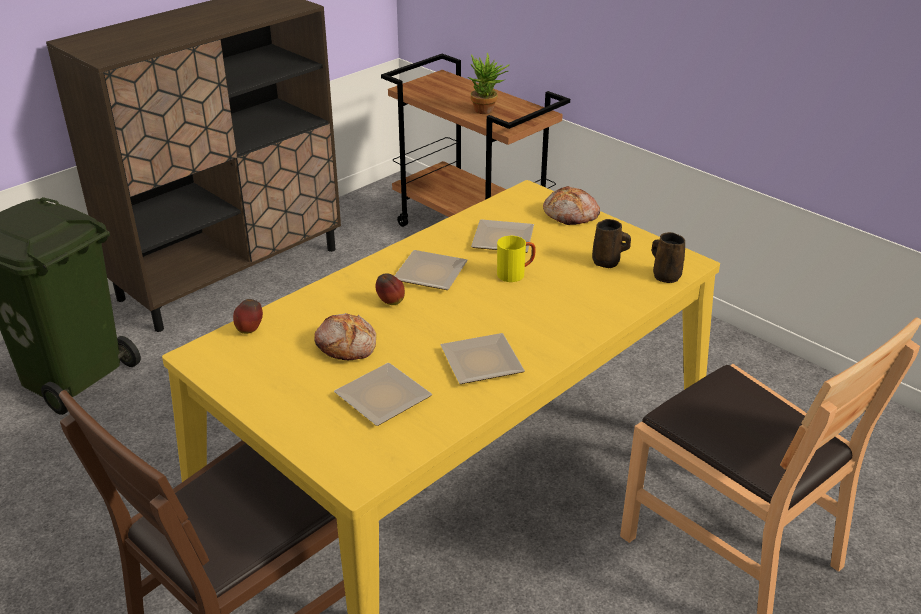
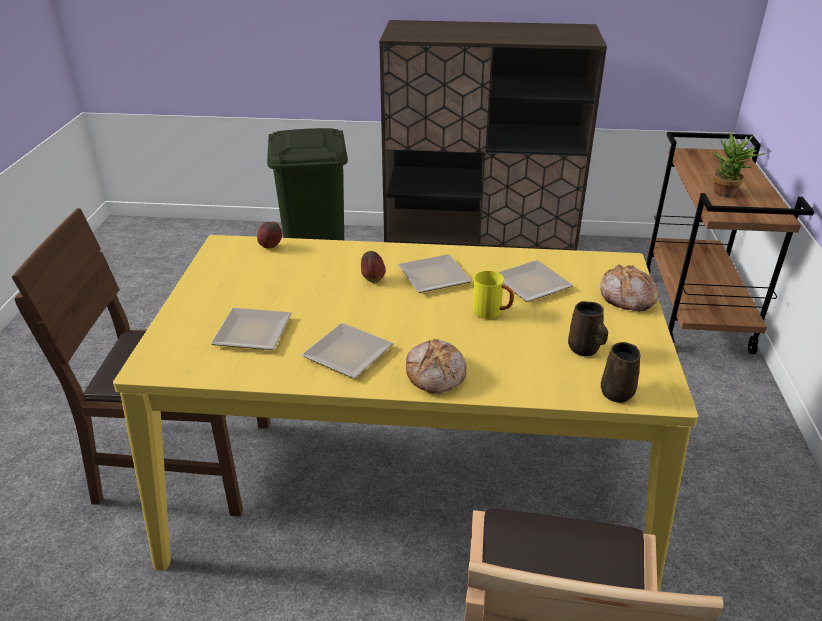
camera: 50 degrees right, 0 degrees up
(347, 345) = (298, 288): bread -> bread (437, 374)

